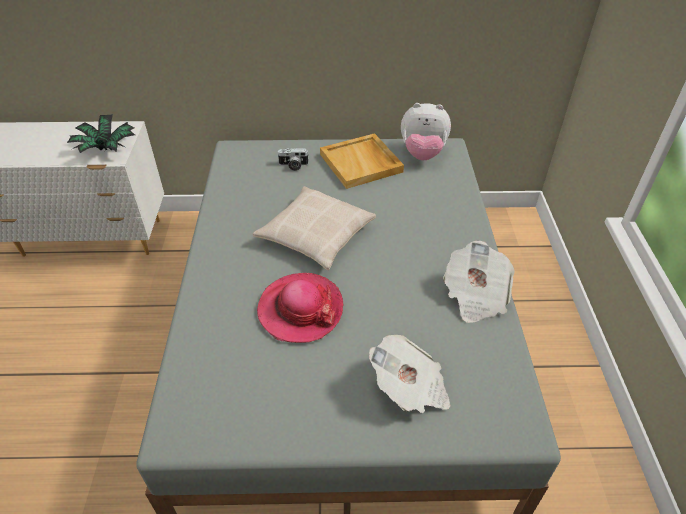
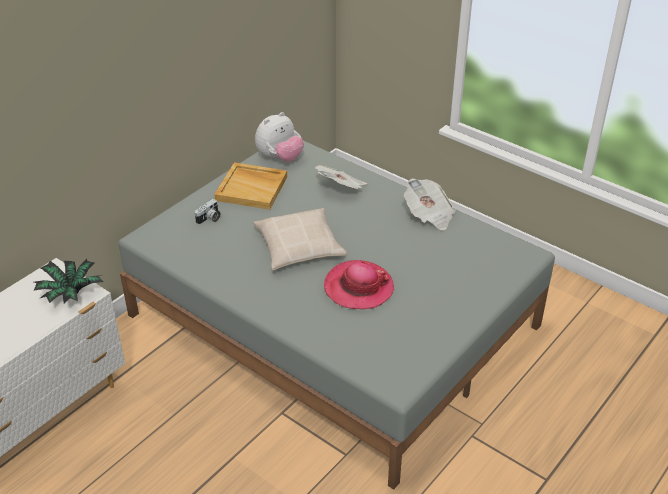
camera: 50 degrees left, 5 degrees down
(410, 388) = (464, 277): newspaper -> newspaper (341, 188)

